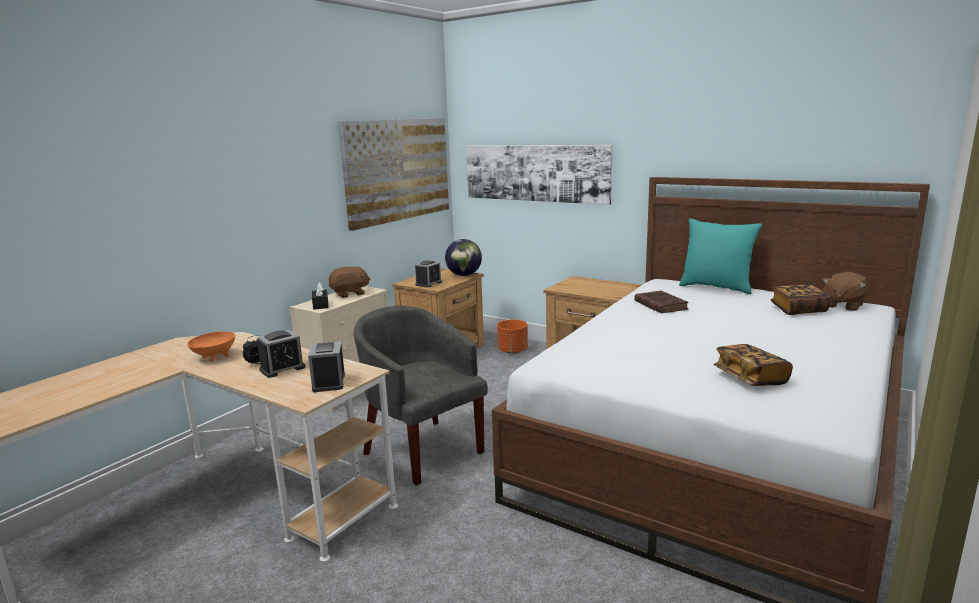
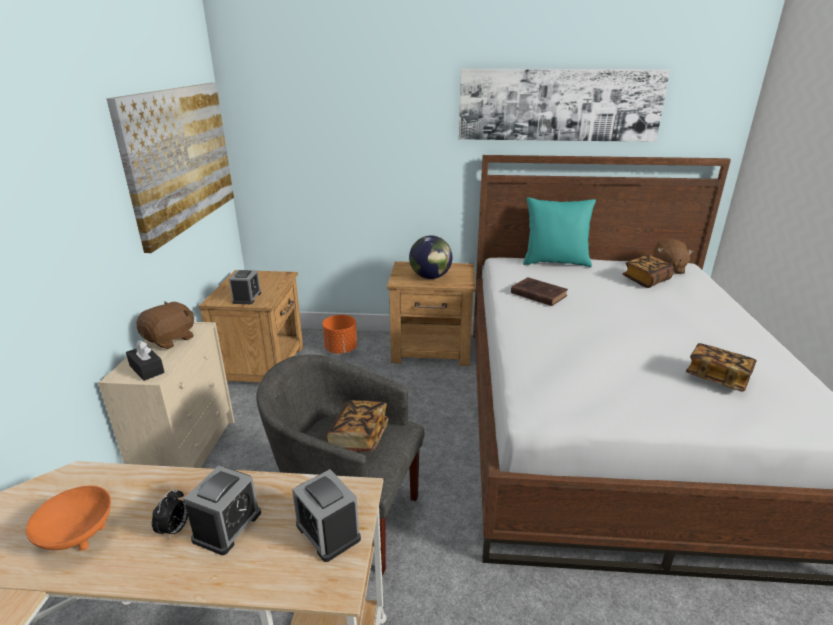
camera: 30 degrees left, 10 degrees up
(427, 372) = (359, 437): none -> book
(464, 275) = (277, 277): globe -> globe (430, 277)
(535, 173) = (345, 151): picture -> picture (559, 105)

